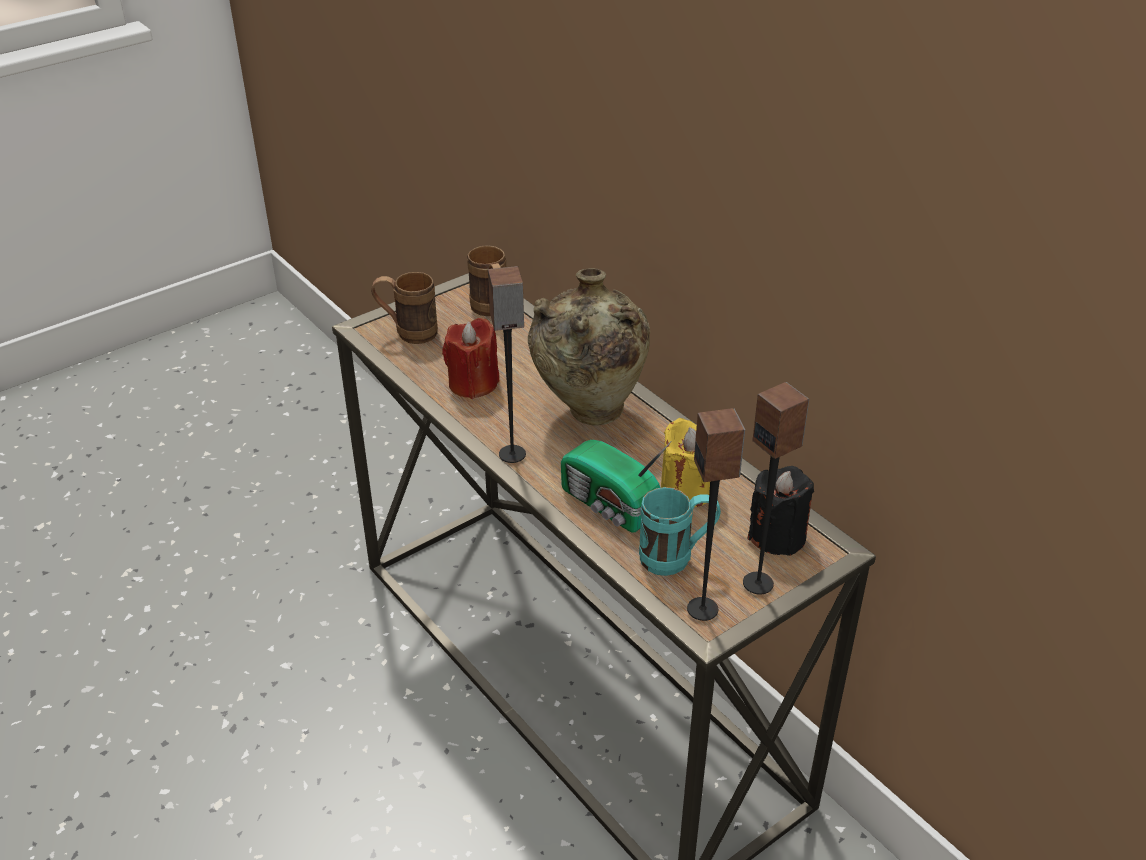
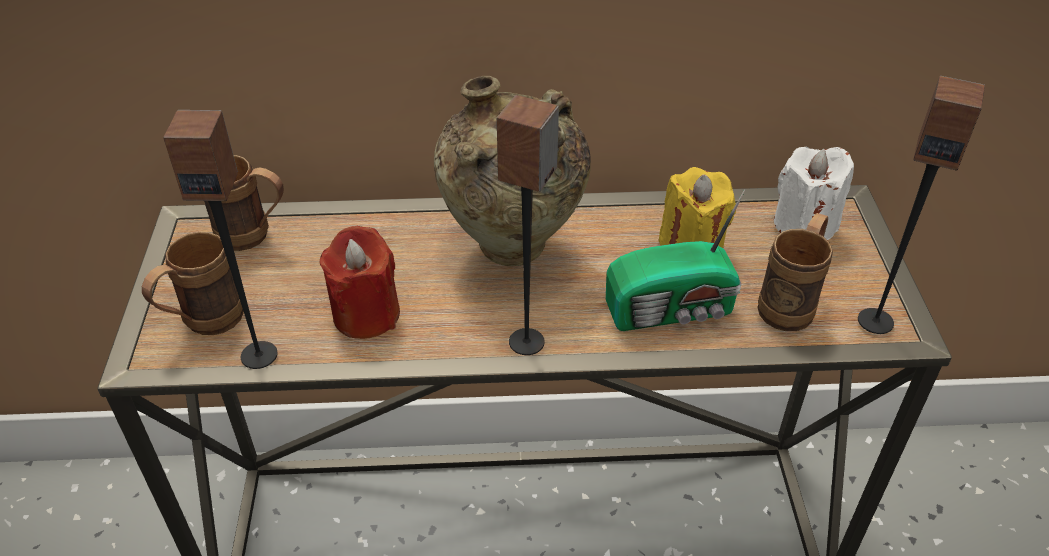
camera: 55 degrees left, 5 degrees up
(676, 558) = (791, 302): turquoise mug -> brown mug
(758, 583) = (861, 268): speaker -> speaker (259, 354)
(777, 536) = (804, 224): black candle -> white candle

